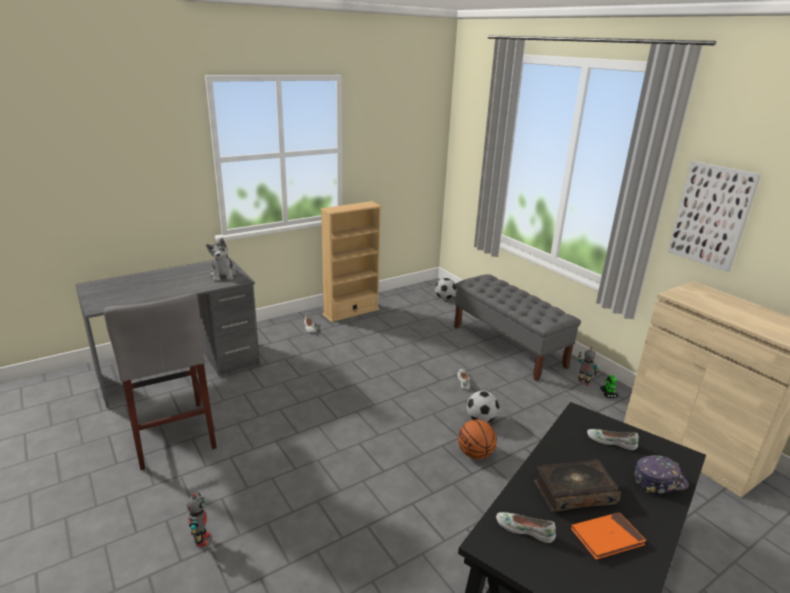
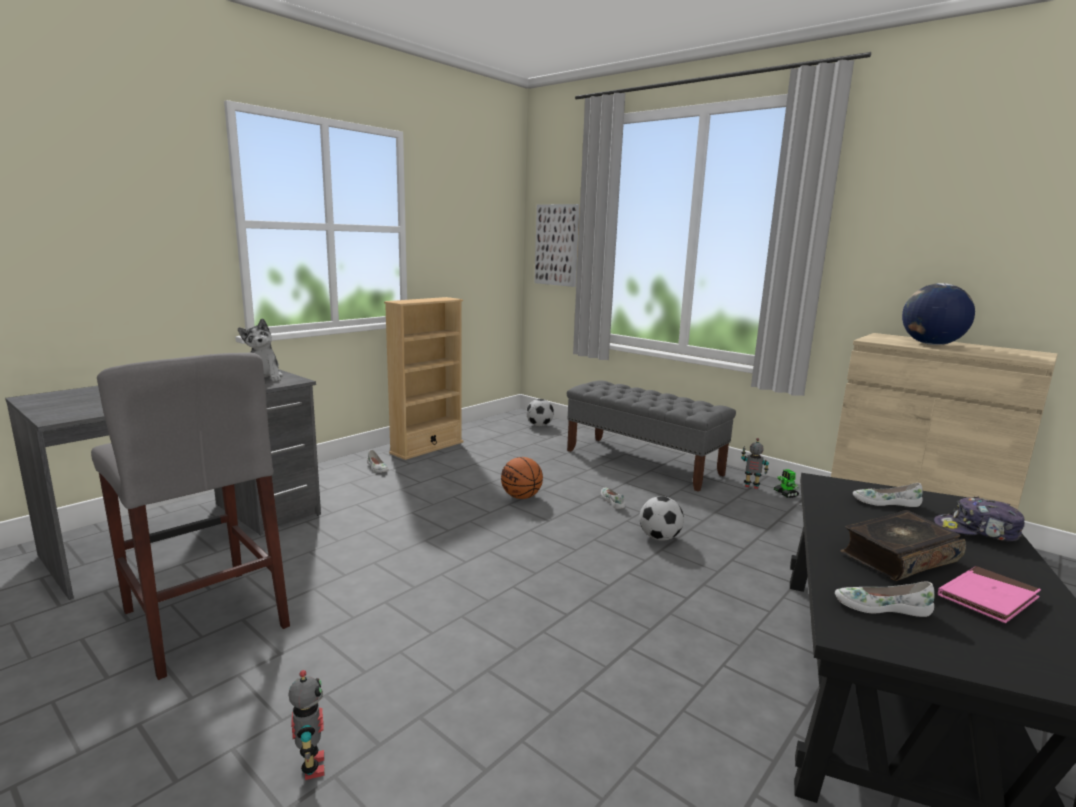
camera: 15 degrees left, 10 degrees down
(475, 454) = (676, 575): basketball -> basketball (521, 497)
(607, 537) = (987, 598): orange book -> pink book
(659, 480) = (977, 531): cap -> cap turned 135 degrees counterclockwise
(711, 215) = (885, 253): picture -> picture (557, 245)
(722, 307) = (931, 344): none -> globe

